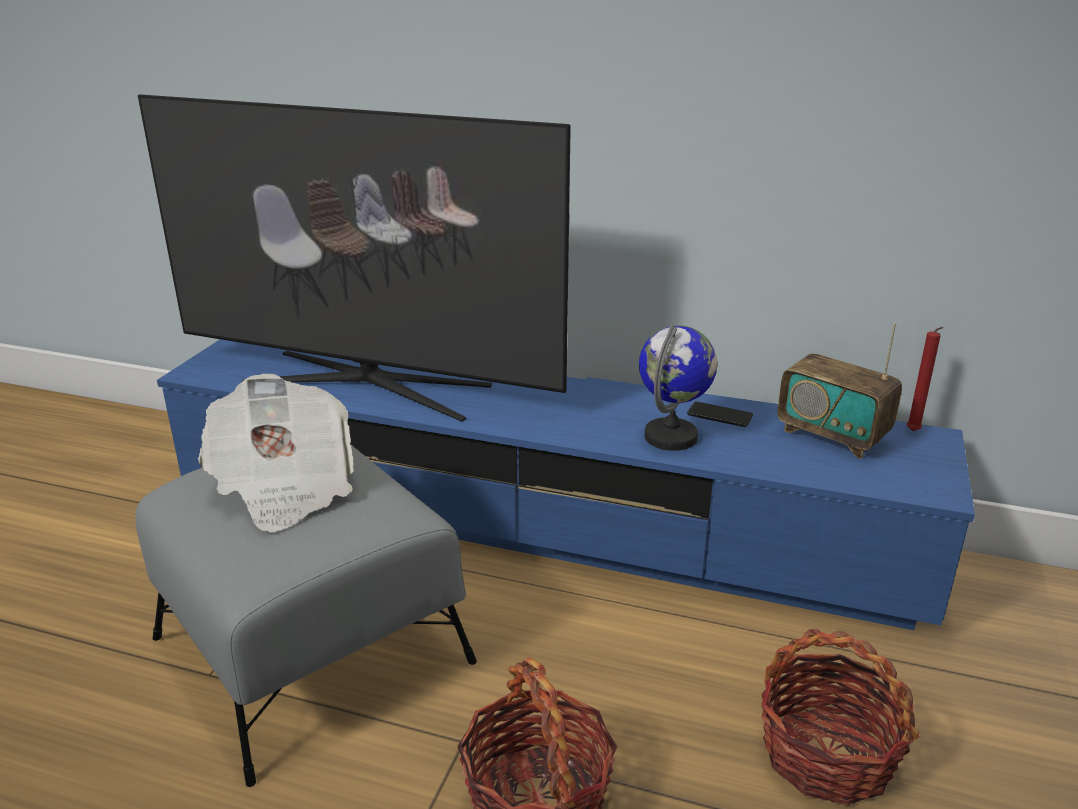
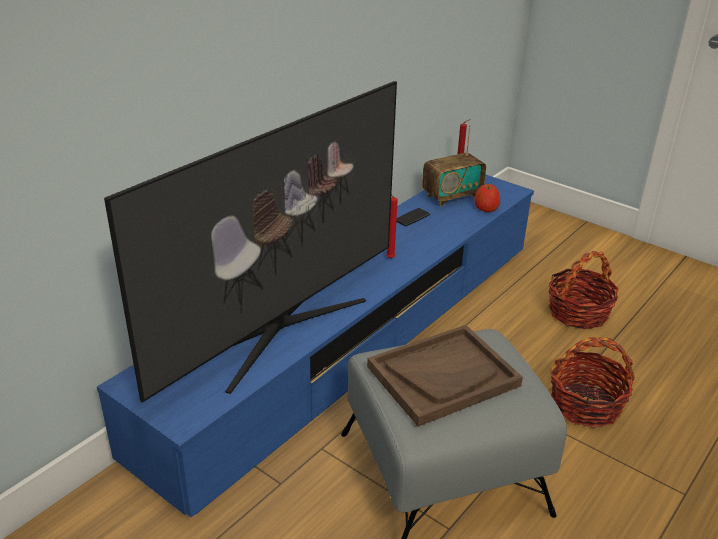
camera: 70 degrees left, 5 degrees up
(283, 486) = (443, 376): newspaper -> brown tray
(583, 418) = (388, 258): none -> red candle
(671, 437) = (428, 238): globe -> none
(832, 472) = (486, 208): none -> apple

